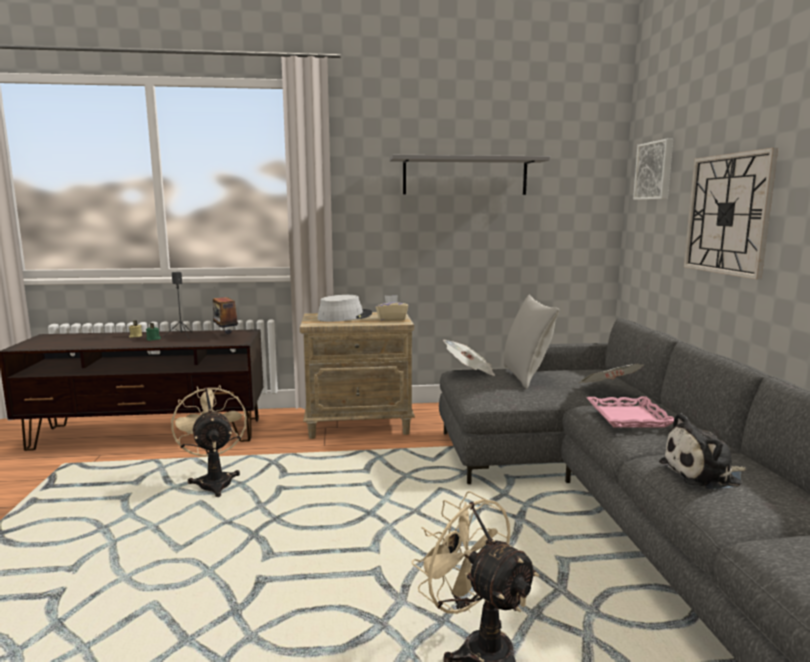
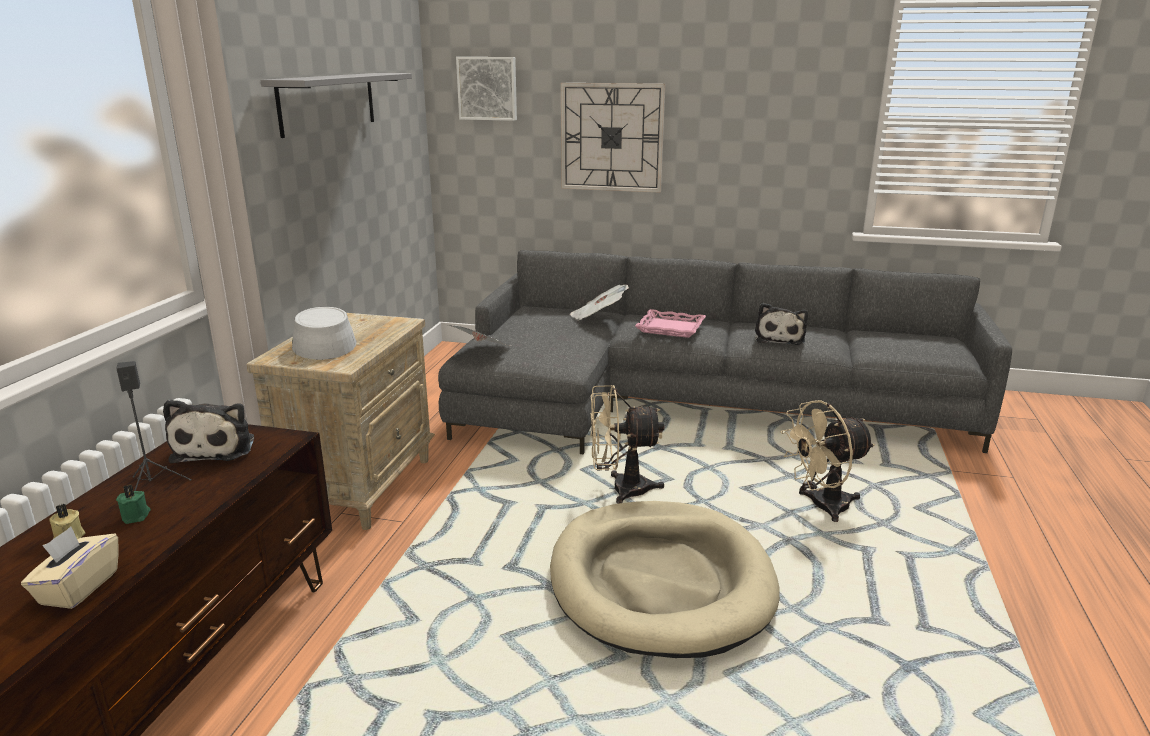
camera: 70 degrees left, 10 degrees up
(214, 481) = (444, 623): beige fan -> beige fan (620, 489)
(225, 336) = (216, 447): radio -> plush toy
(280, 553) = (660, 582): none -> beige dog bed
(391, 319) = (381, 324): beige tissue box -> beige tissue box (78, 588)
(526, 377) = (526, 335): grey pillow -> none

